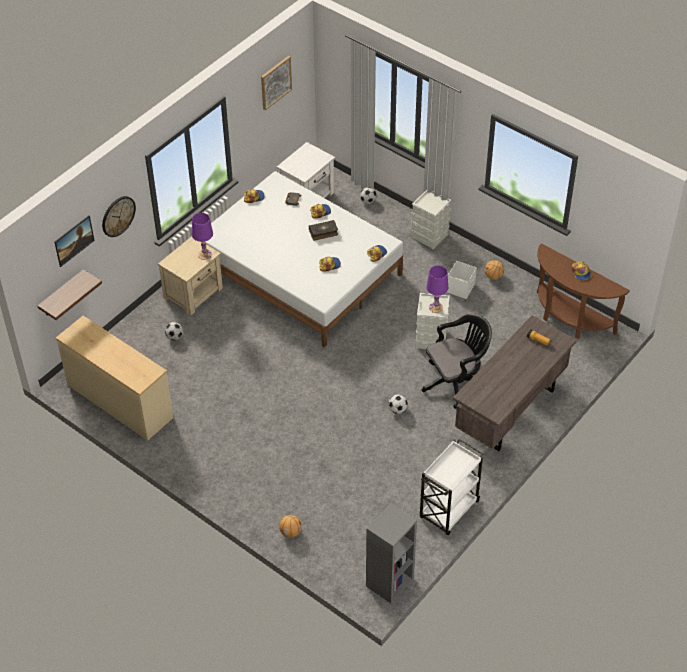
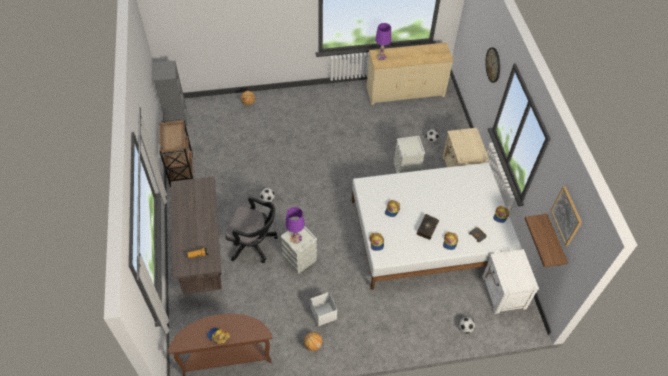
camera: 130 degrees right, 5 degrees up
(62, 294) = (468, 44): shelf -> shelf (554, 242)
(75, 247) = (480, 32): picture -> none
(205, 254) = (463, 153): purple table lamp -> purple table lamp (381, 56)
(430, 236) = (391, 339): grey storage box -> grey storage box (406, 170)
(448, 510) = (181, 170): white cart -> brown cart
(456, 381) = (254, 244): black office chair -> black office chair turned 90 degrees counterclockwise

